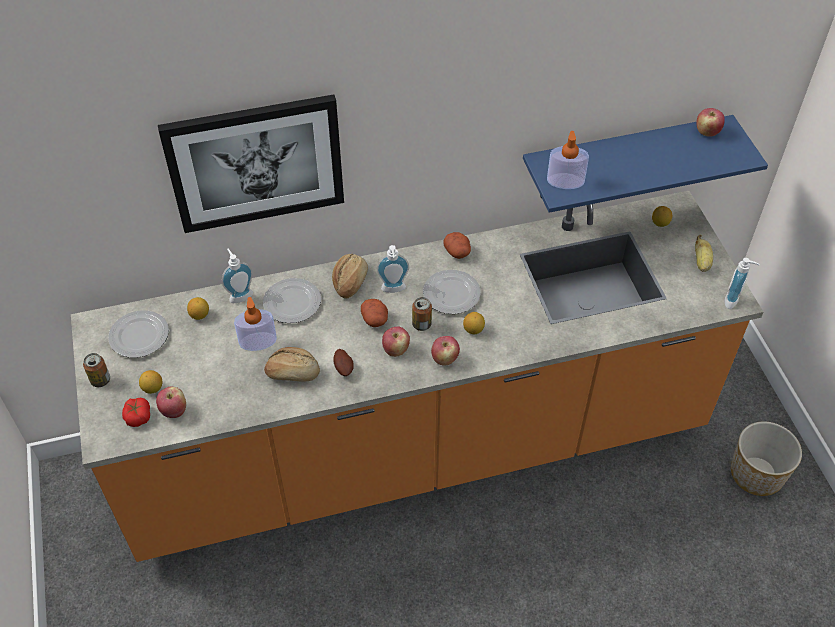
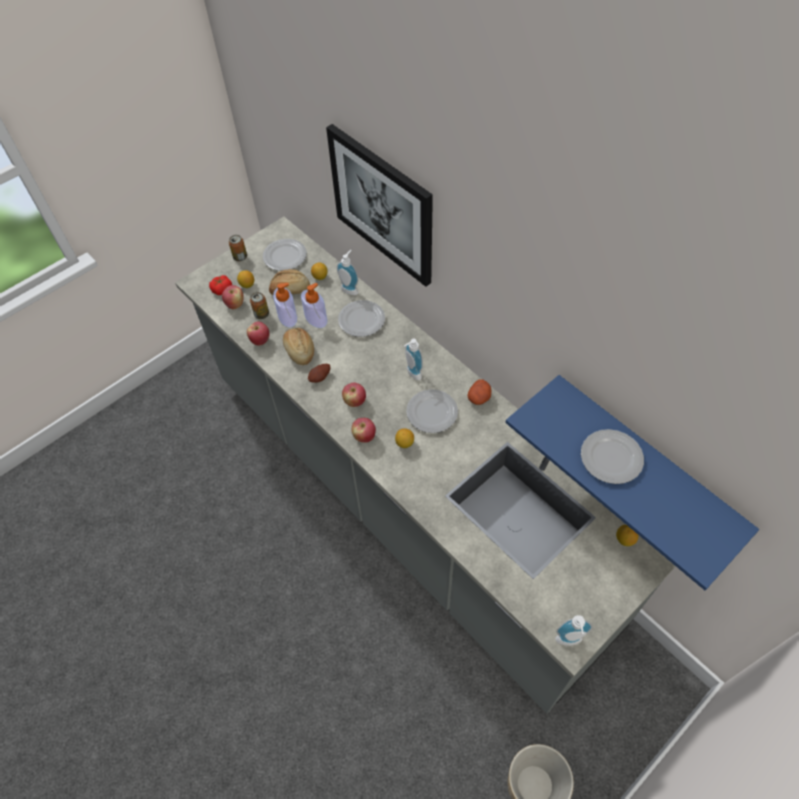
camera: 65 degrees right, 5 degrees up
(350, 282) = (402, 344): bread -> bread (290, 290)
(375, 319) = (376, 375): potato -> none
(417, 447) = (404, 497): orange counter -> grey counter
(421, 324) = (389, 407): can -> can (261, 314)
(565, 181) = (547, 418): soap dispenser -> soap dispenser (287, 316)
(627, 161) = (611, 458): none -> plate
(701, 262) = (599, 594): banana -> none
(707, 132) = (709, 513): apple -> apple (260, 340)

